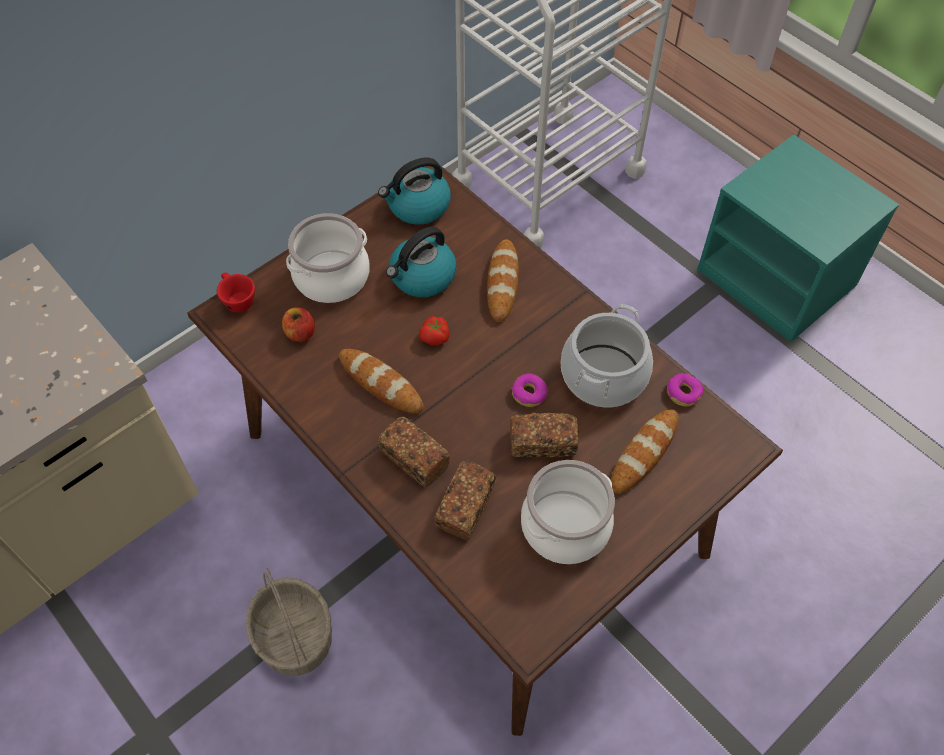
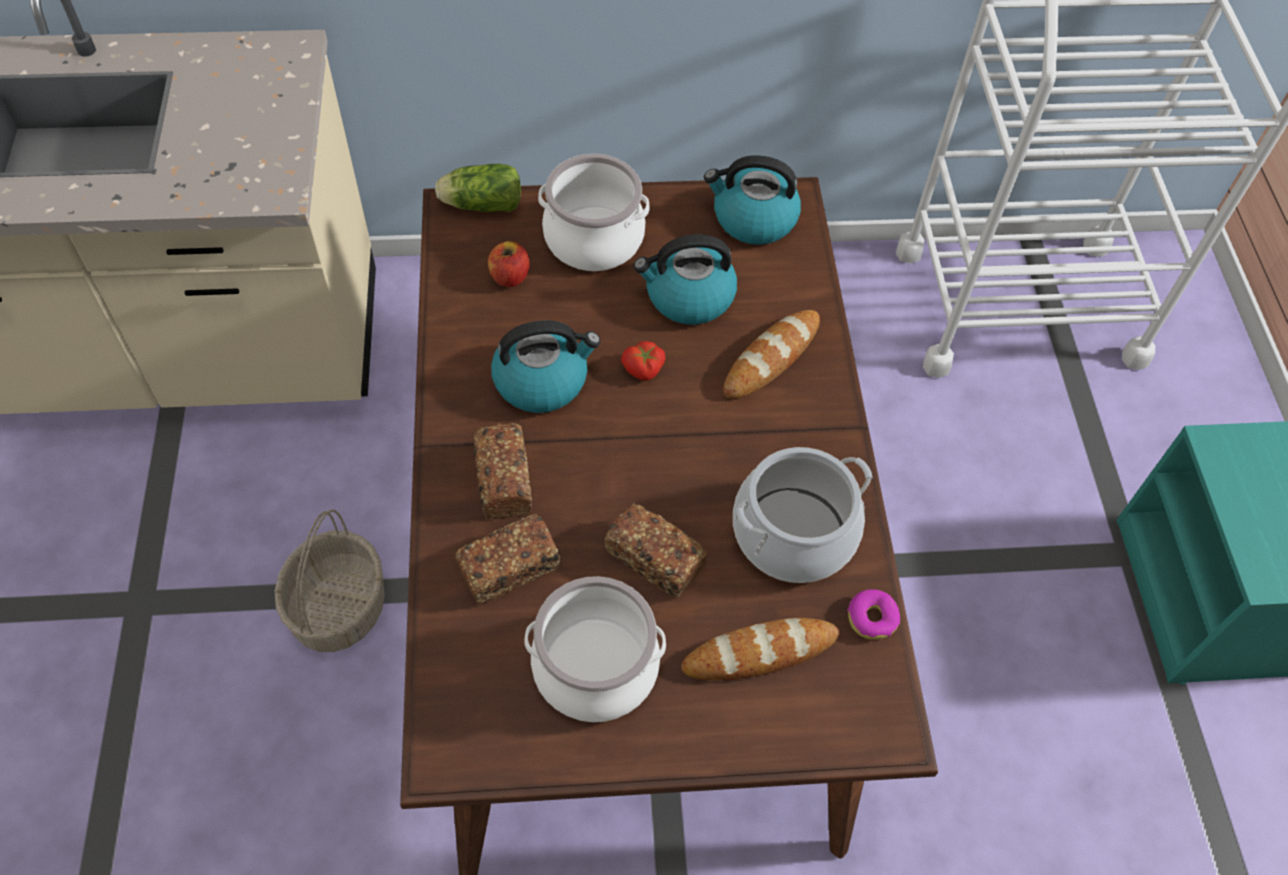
camera: 35 degrees right, 0 degrees up
(237, 299) = (480, 204): red cup -> lettuce
(381, 383) = (542, 380): bread -> kettle
(529, 394) = (689, 497): donut -> none

